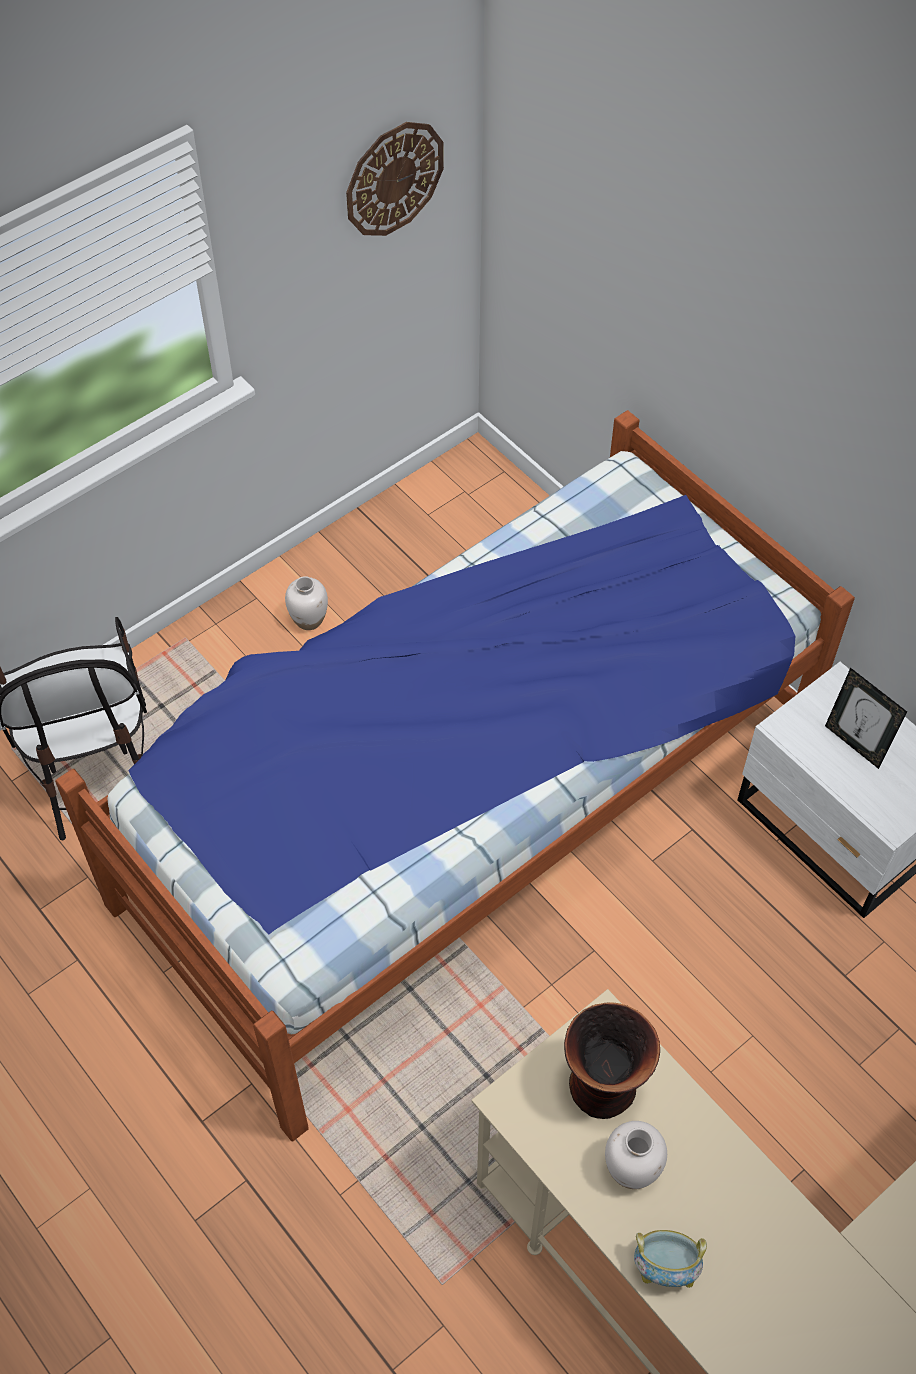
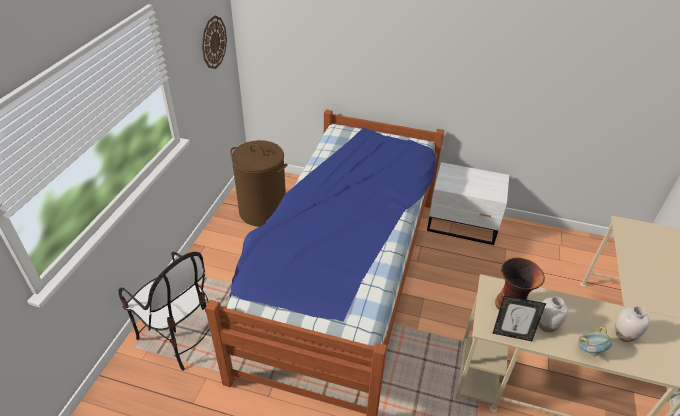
camera: 35 degrees left, 15 degrees down
(309, 620) = (231, 244): white vase -> white vase (624, 335)
(423, 570) = (263, 211): none -> brown laundry basket
(855, 744) = (467, 180): picture frame -> picture frame (512, 334)

